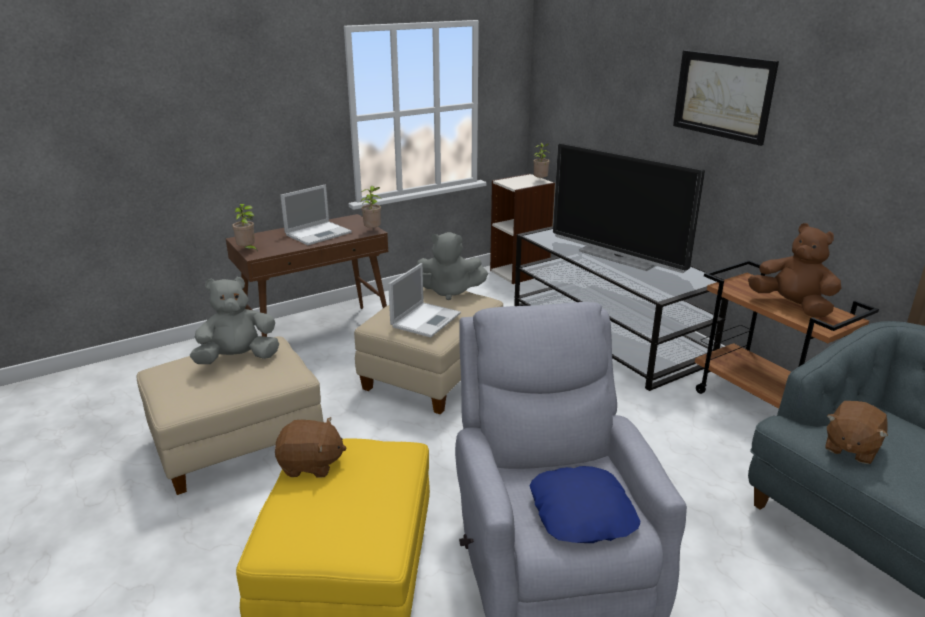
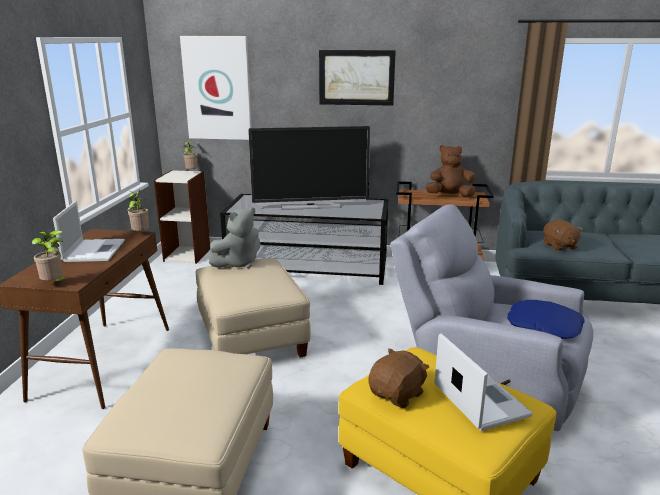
camera: 50 degrees left, 5 degrees down
(238, 358) = (180, 375): grey plush toy -> none
(426, 319) = (263, 284): laptop -> laptop (479, 399)
(580, 87) = (217, 88): none -> picture

